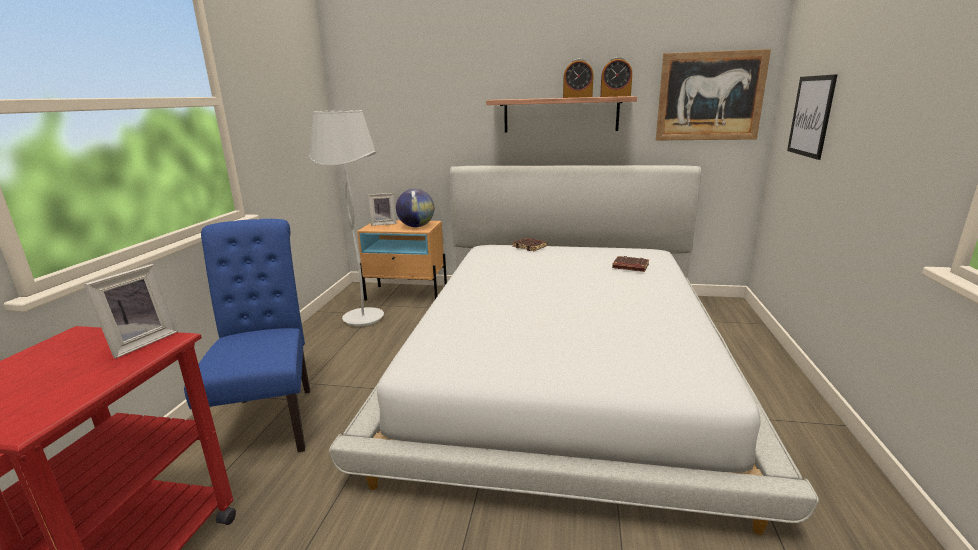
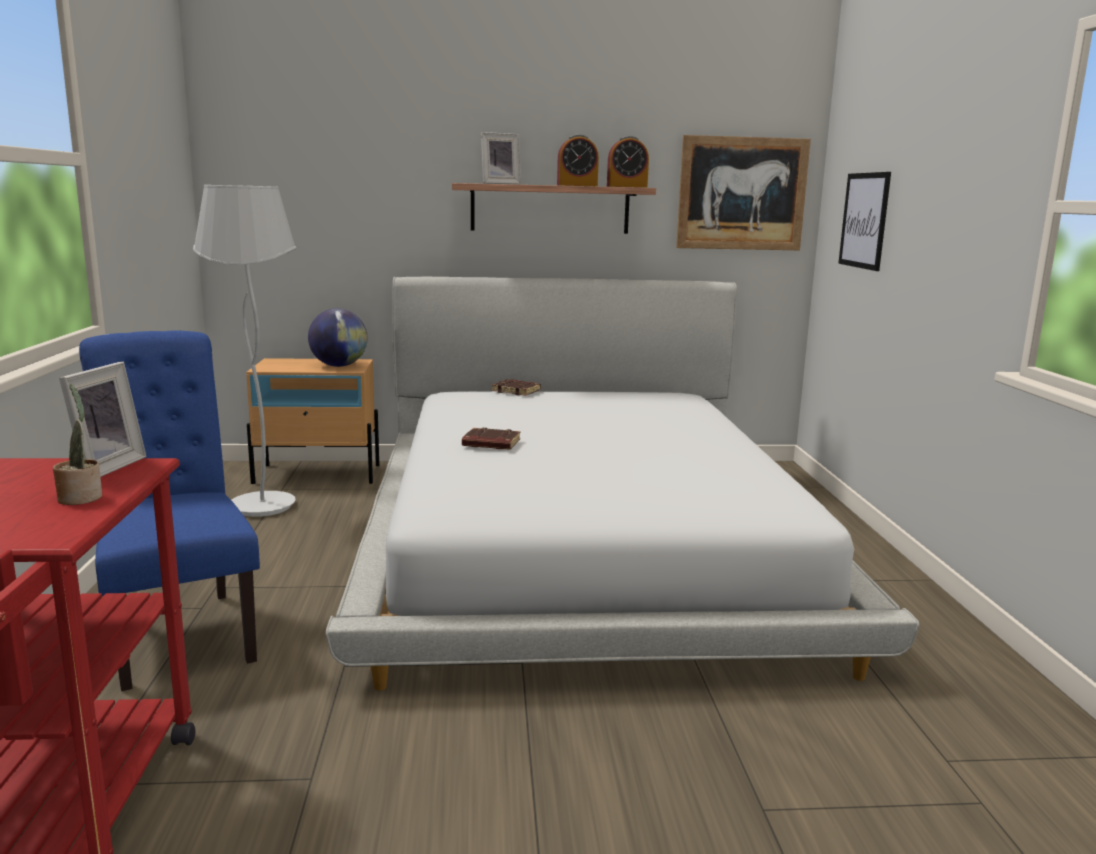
camera: 15 degrees left, 5 degrees down
(92, 377) = (81, 497): none -> potted plant
(383, 223) = (283, 363): picture frame -> picture frame (499, 184)
(630, 267) = (662, 410): brown book -> brown book (490, 444)

